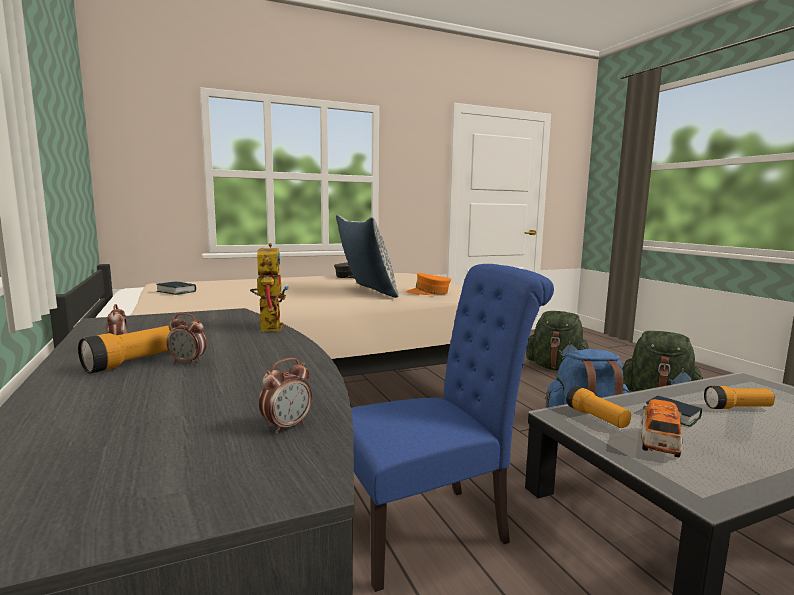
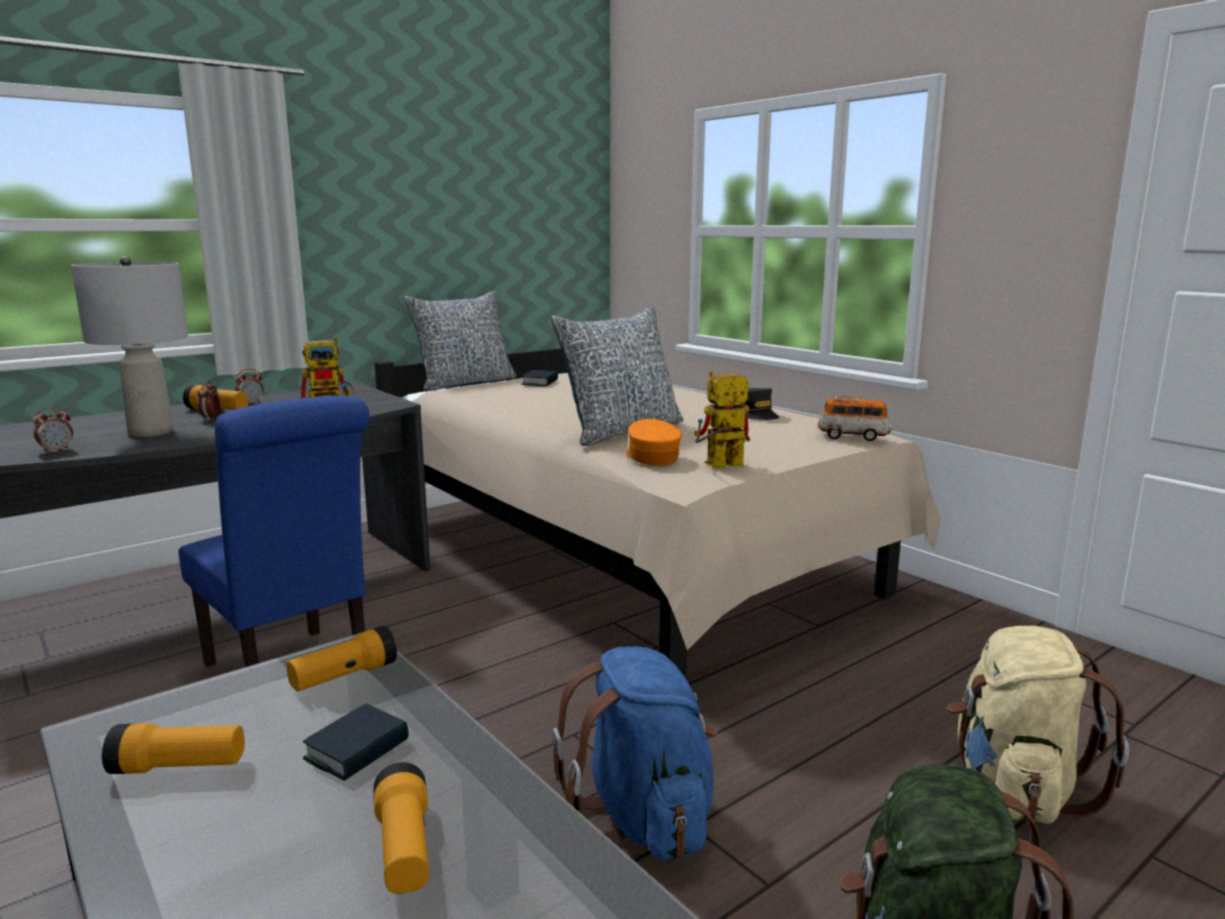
camera: 75 degrees right, 5 degrees up
(101, 308) = (464, 383): none -> pillow
(227, 385) = (150, 432): none -> grey table lamp
(287, 426) = (57, 451): alarm clock -> alarm clock turned 75 degrees counterclockwise
(453, 288) = (718, 466): none -> toy robot
(556, 368) = (1015, 789): green backpack -> beige backpack
(659, 444) = (245, 720): toy car -> toy car (853, 436)
(721, 460) = (178, 767): none -> flashlight

